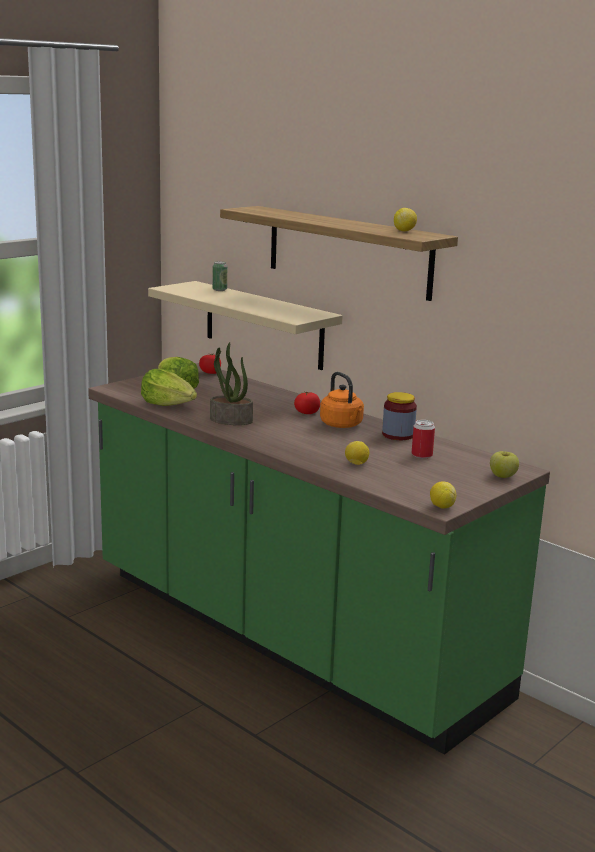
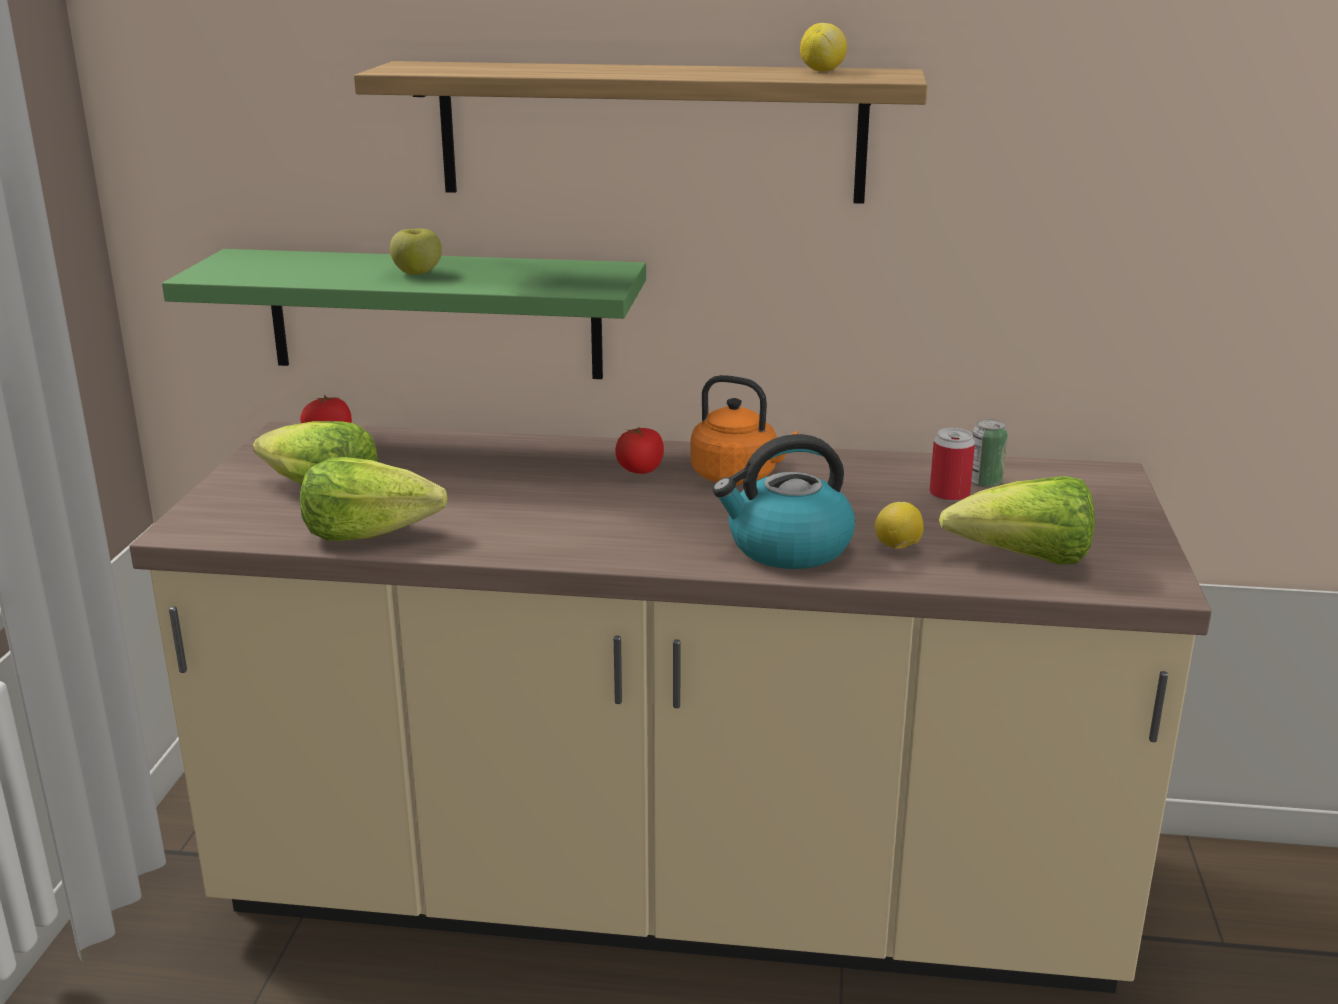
camera: 35 degrees left, 5 degrees up
(219, 290) = (319, 258): can -> can (984, 483)
(230, 420) = (543, 529): potted plant -> none
(263, 325) = (434, 314): beige shelf -> green shelf
(289, 636) = (669, 893): green counter -> beige counter
(310, 451) = (787, 548): none -> kettle
(398, 435) = (848, 468): jar -> none
(401, 483) = (1024, 560): none -> lettuce
(441, 506) = (1157, 584): lemon -> none
(503, 476) = (1113, 494): apple -> apple (417, 273)

